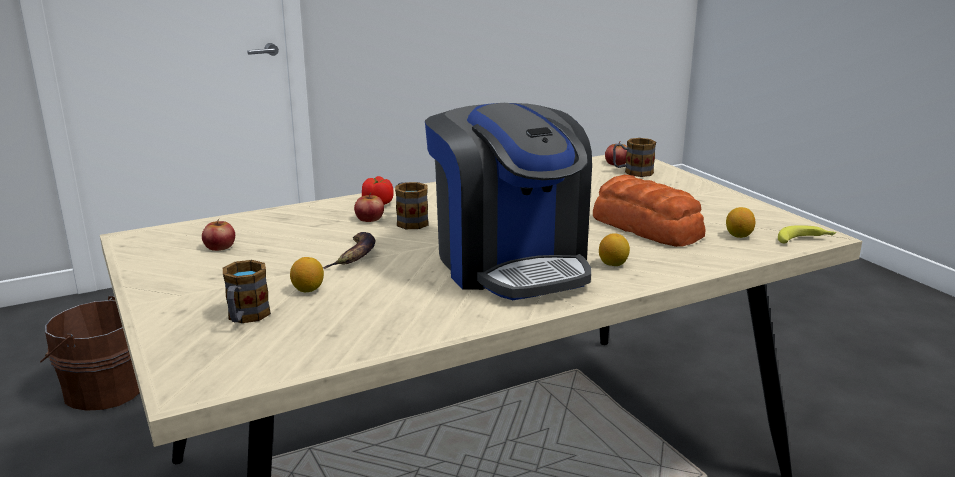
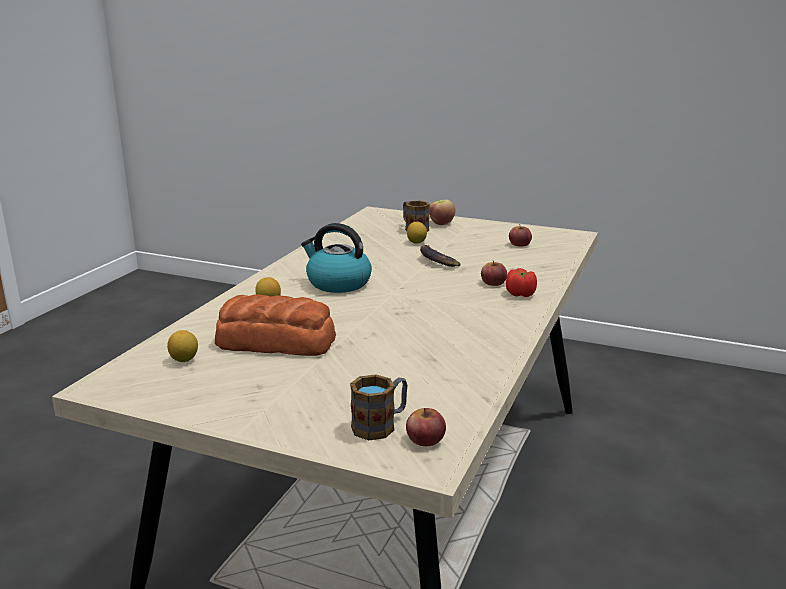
camera: 140 degrees right, 0 degrees up
(102, 389) = (710, 419): brown bucket -> none
(188, 313) = (441, 223): none -> apple
(409, 221) = (464, 289): mug -> none
(510, 263) = (337, 283): coffee machine -> kettle
(805, 240) = (115, 374): banana -> none

